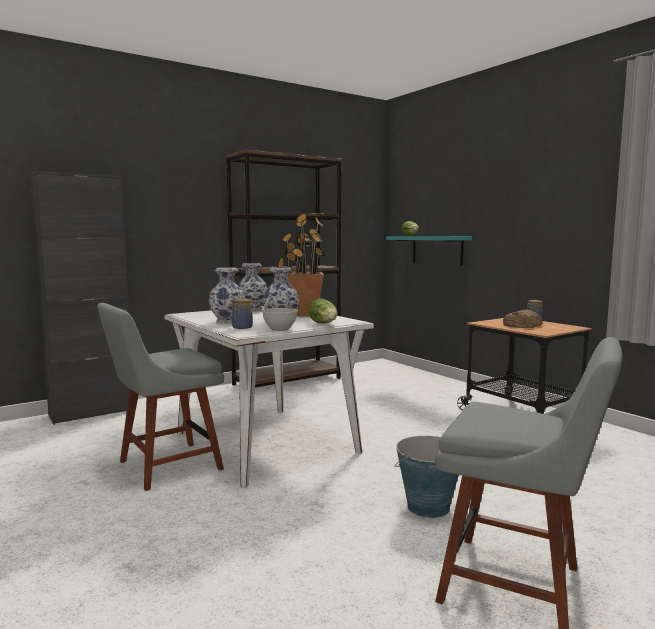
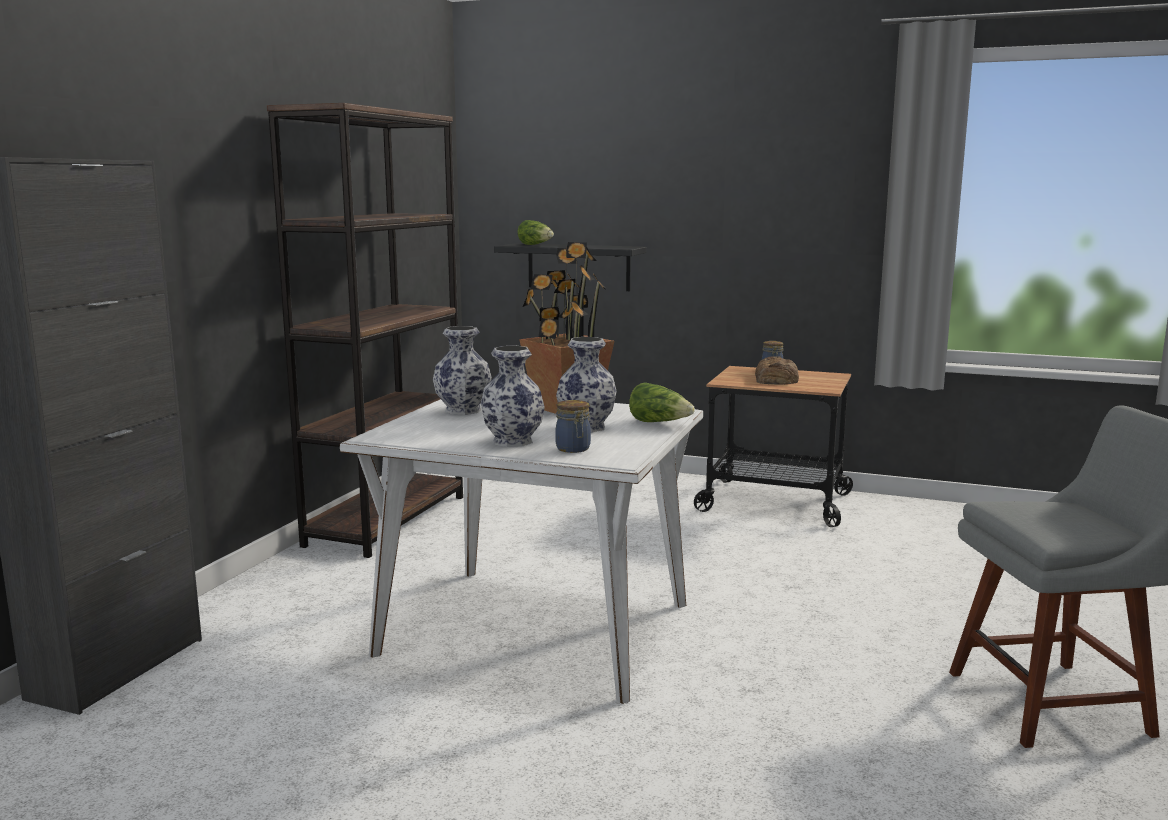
camera: 35 degrees left, 5 degrees up
(165, 466) = (455, 714): grey chair -> none
(280, 329) = (638, 443): grey bowl -> none
(428, 507) = (863, 650): bucket -> none
(437, 250) = (578, 267): turquoise shelf -> black shelf

